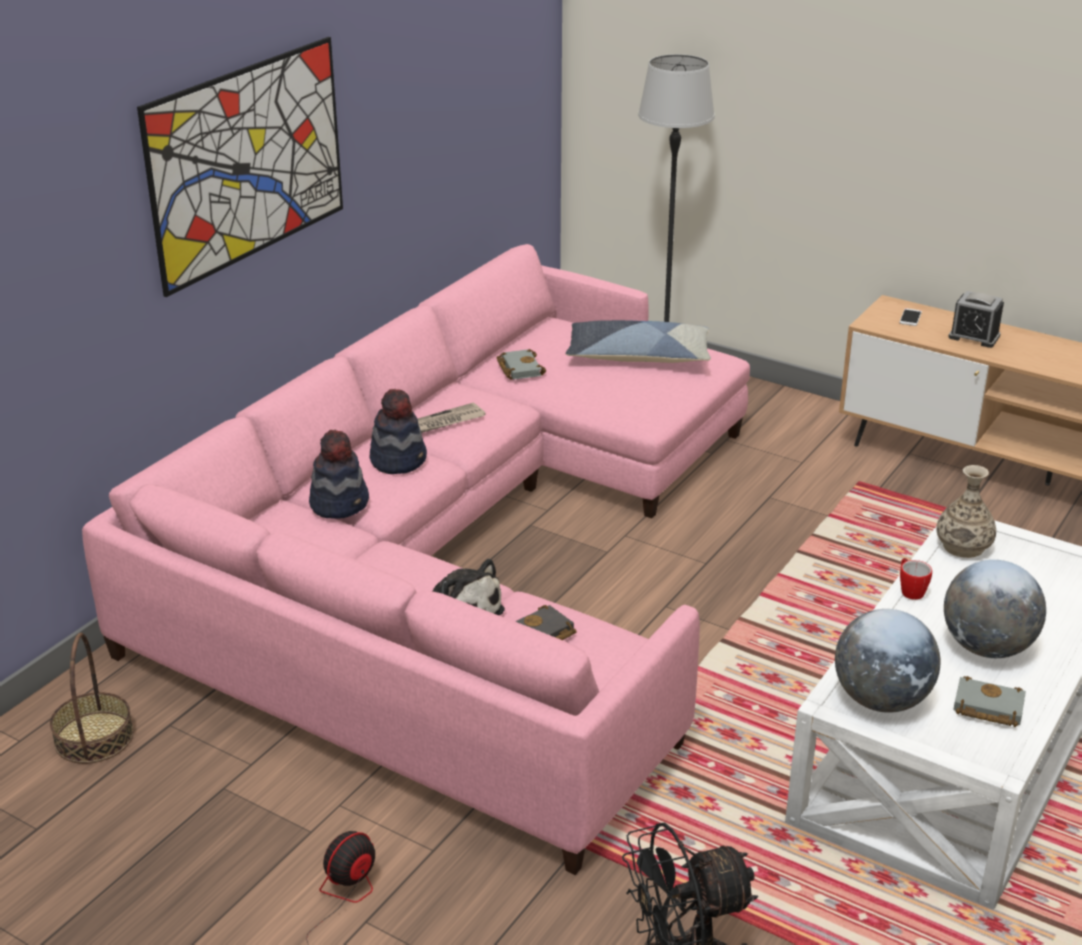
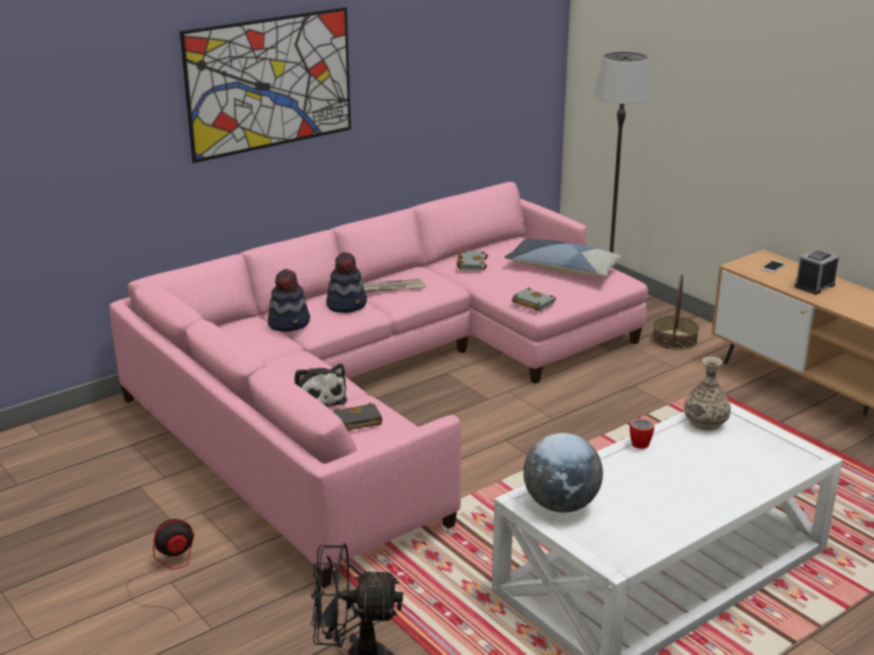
camera: 20 degrees right, 5 degrees down
(94, 737) = (83, 442): basket -> basket (674, 339)
(974, 336) = (814, 286): alarm clock -> alarm clock turned 90 degrees clockwise
(986, 647) = (670, 489): globe -> none
(986, 708) = (637, 526): grey book -> grey book (531, 303)

